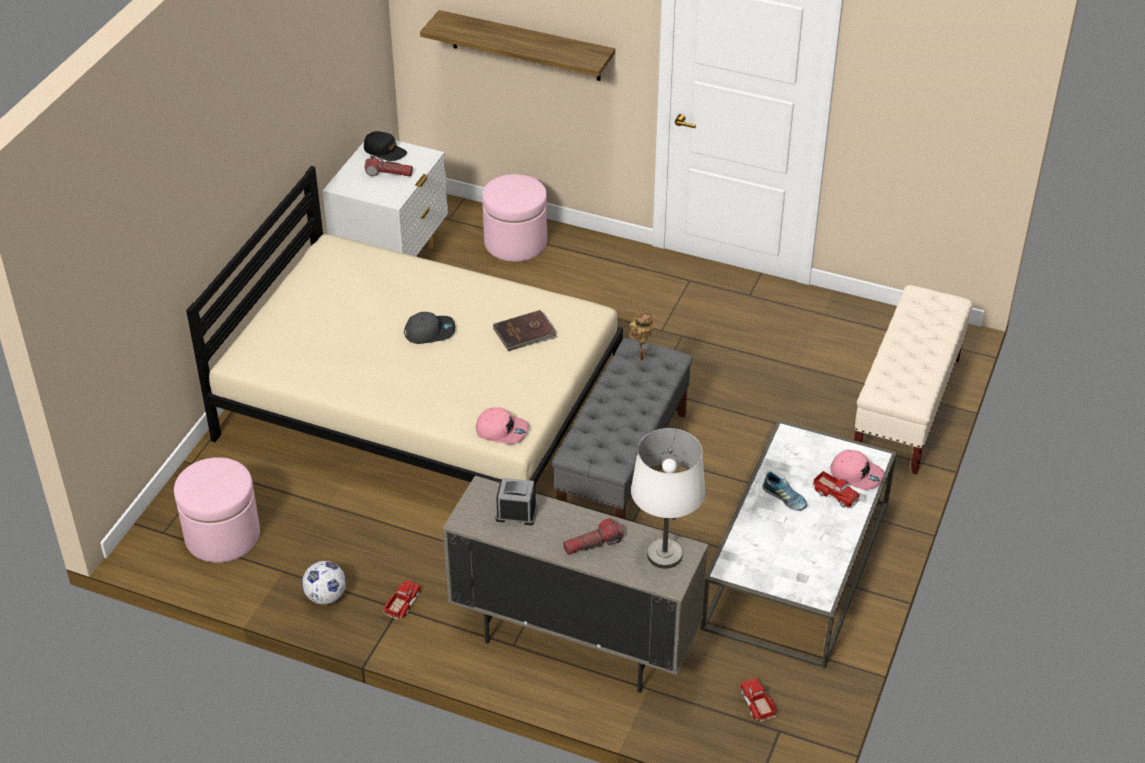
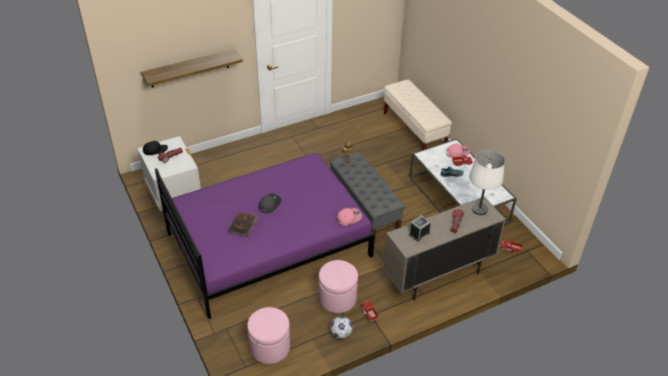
camera: 50 degrees left, 0 degrees up
(420, 406) = (268, 243): beige bed -> purple bed
(515, 242) = (212, 164): pink ottoman -> pink ottoman (337, 298)
(525, 333) = (302, 181): brown book -> brown book (243, 224)

